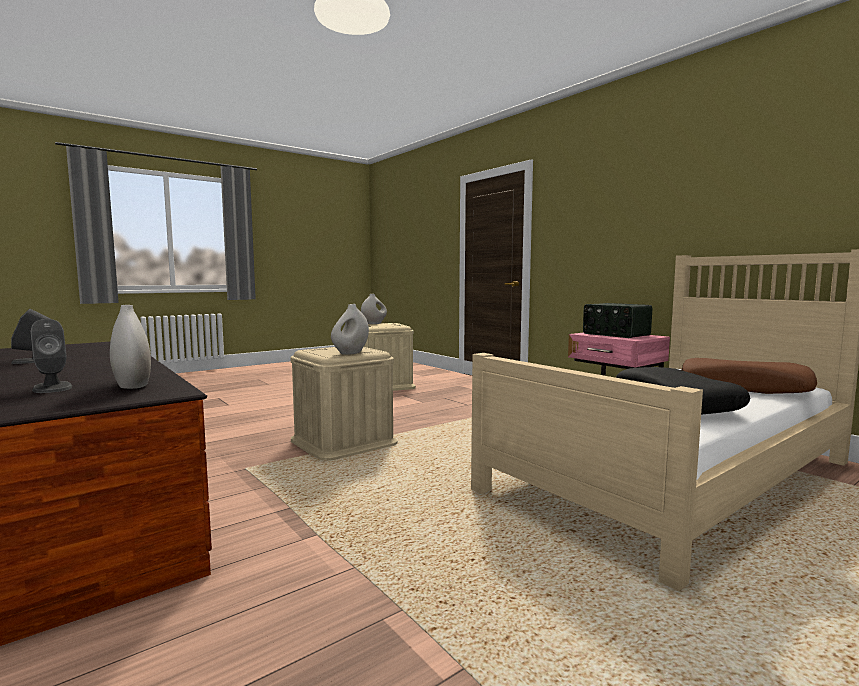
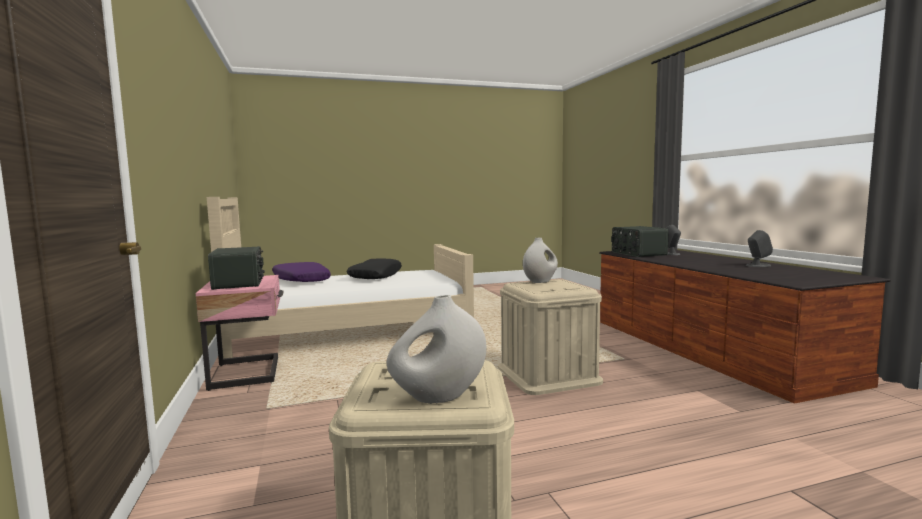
camera: 160 degrees left, 0 degrees up
(132, 385) = (637, 253): white vase -> radio
(744, 387) = (300, 280): brown pillow -> purple pillow

